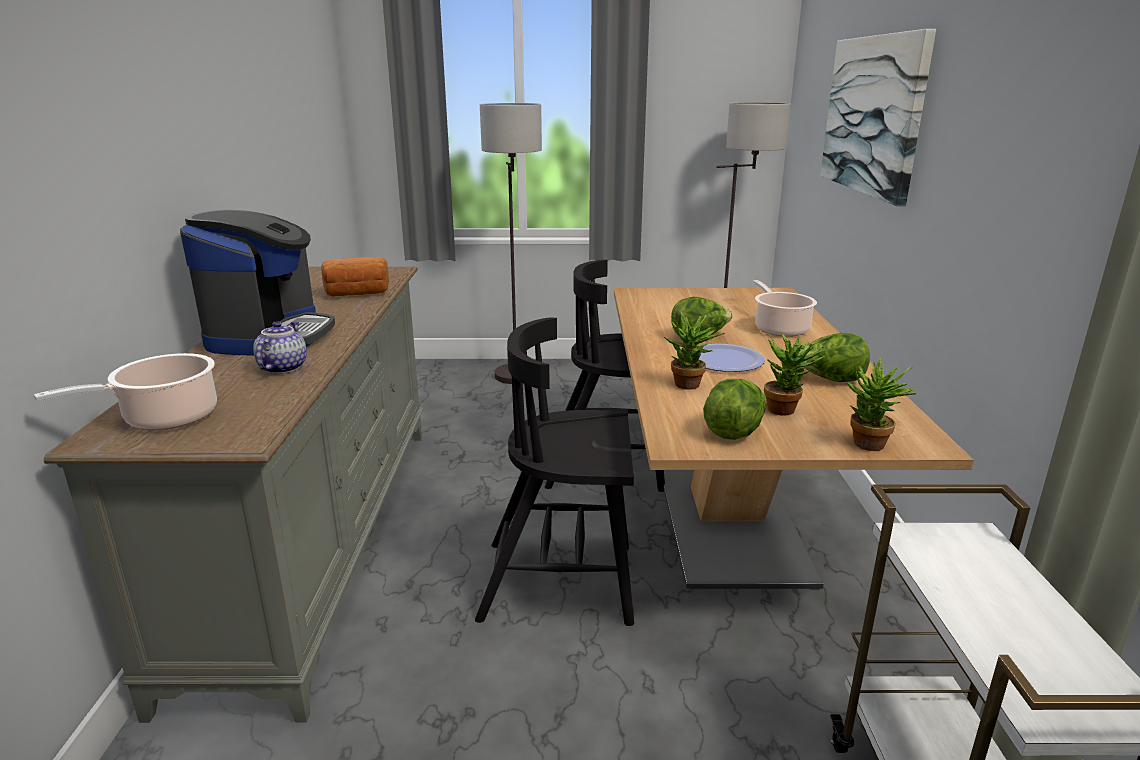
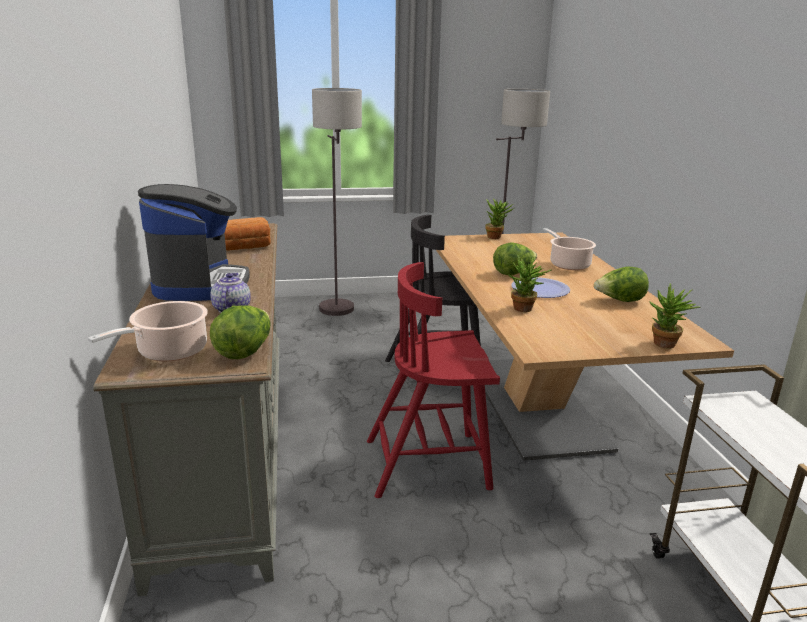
camera: 10 degrees left, 0 degrees up
(562, 581) = (430, 463): black chair -> red chair
(733, 431) = (571, 340): lettuce -> lettuce (244, 351)
(786, 409) = (599, 323): potted plant -> potted plant (496, 237)
(872, 115) = (625, 105): picture -> none

